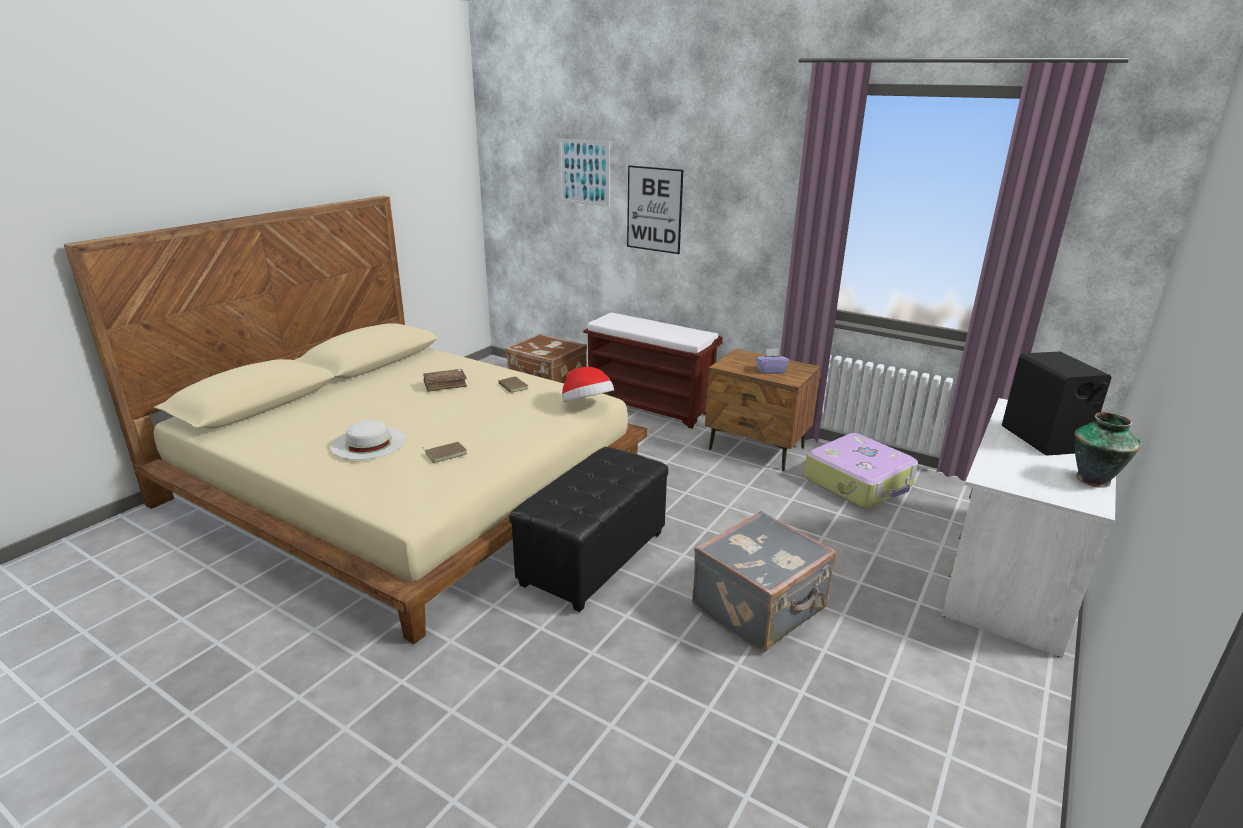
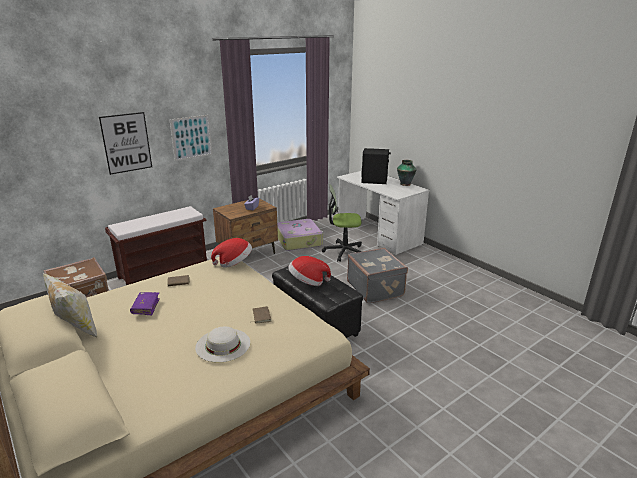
camera: 70 degrees left, 0 degrees up
(395, 368) = (76, 328): none -> pillow
(445, 385) = (146, 307): brown book -> purple book
(583, 477) = (308, 282): none -> hat
(584, 172) = (56, 130): picture -> picture (191, 137)
(873, 540) = (343, 251): none -> office chair

